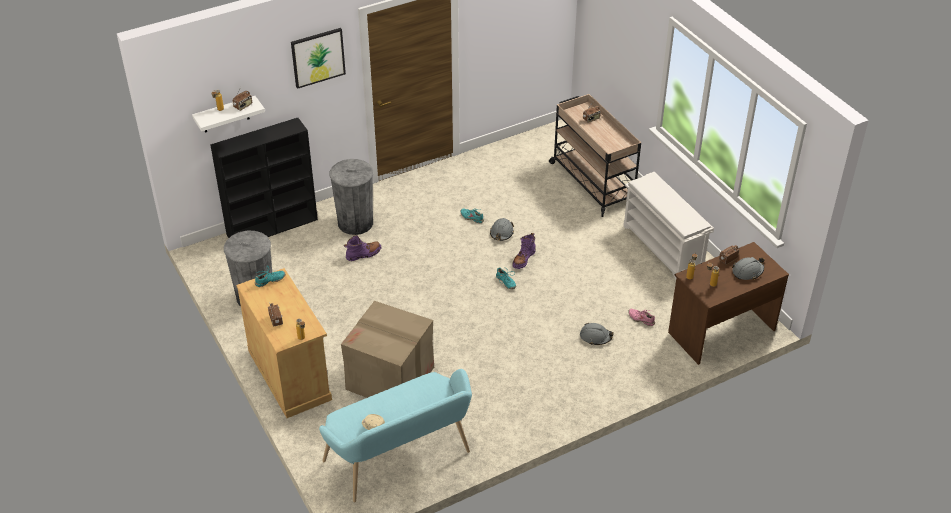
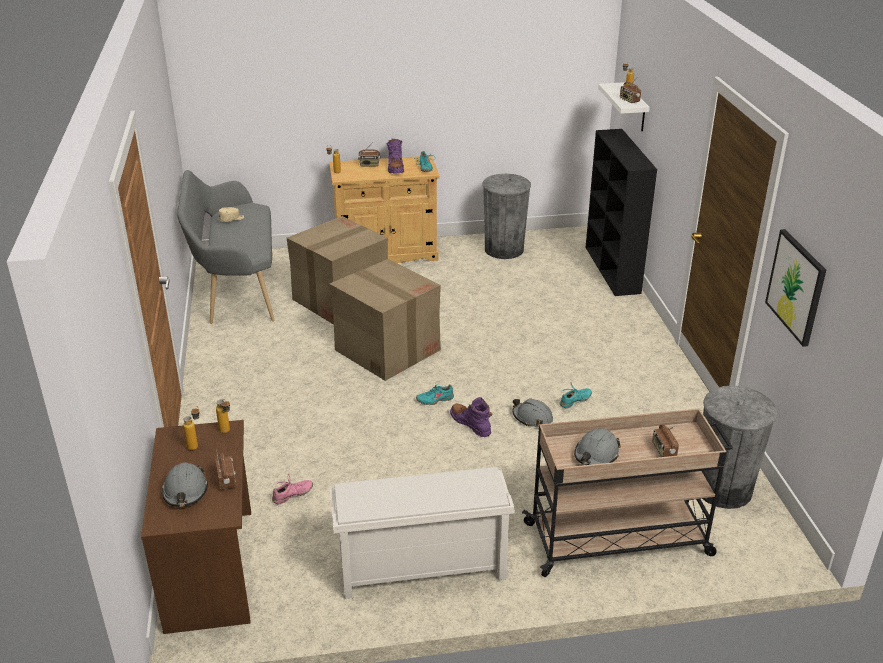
camera: 110 degrees right, 10 degrees down
(318, 57) = (683, 110): picture -> picture (796, 286)
(355, 223) = (599, 317): grey trash can -> grey trash can (723, 489)
(363, 254) = (540, 314): purple boot -> purple boot (395, 168)
(401, 460) = (236, 289): turquoise bench -> grey bench
(455, 325) = (387, 349): none -> cardboard box
(595, 337) = (292, 445): grey hard hat -> grey hard hat (596, 455)

